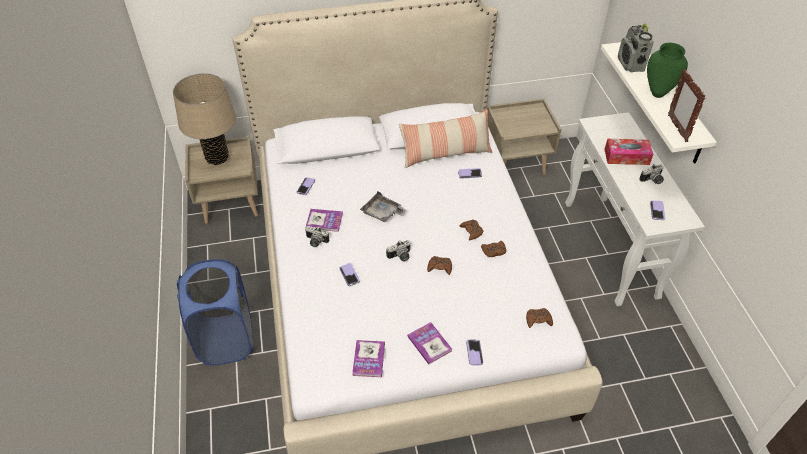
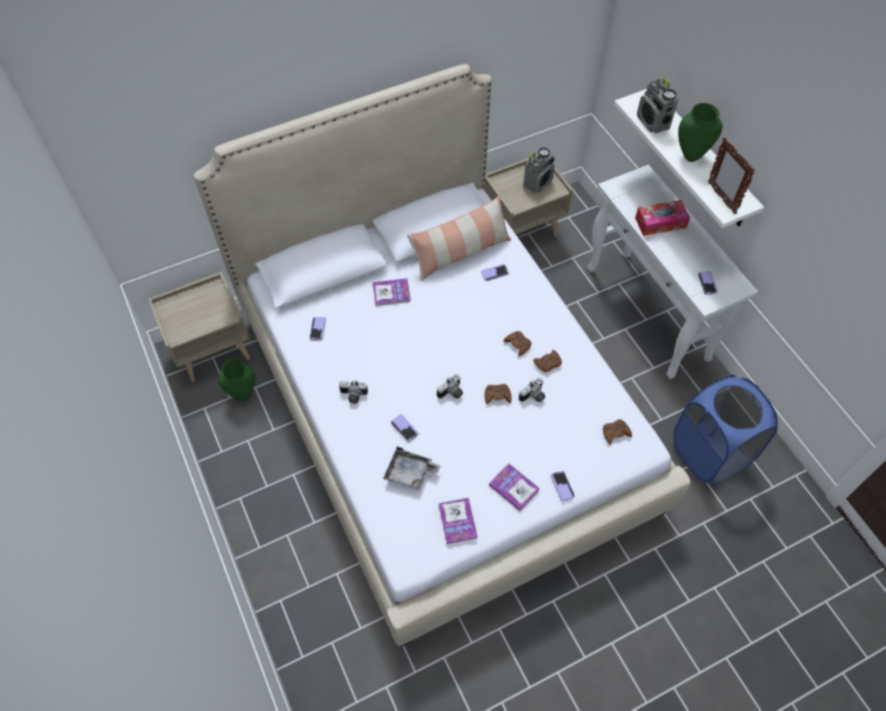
camera: 15 degrees left, 10 degrees up
(217, 158) = (192, 307): beige table lamp -> none
(226, 339) = (269, 517): blue laundry basket -> blue laundry basket (709, 453)
(241, 241) = (243, 395): none -> green vase
(324, 221) = (354, 368): book -> book (391, 292)
(382, 213) = (415, 343): grey tray -> grey tray (410, 473)
(532, 120) = (538, 183): none -> radio
(652, 180) = (694, 247): camera -> camera (533, 397)

